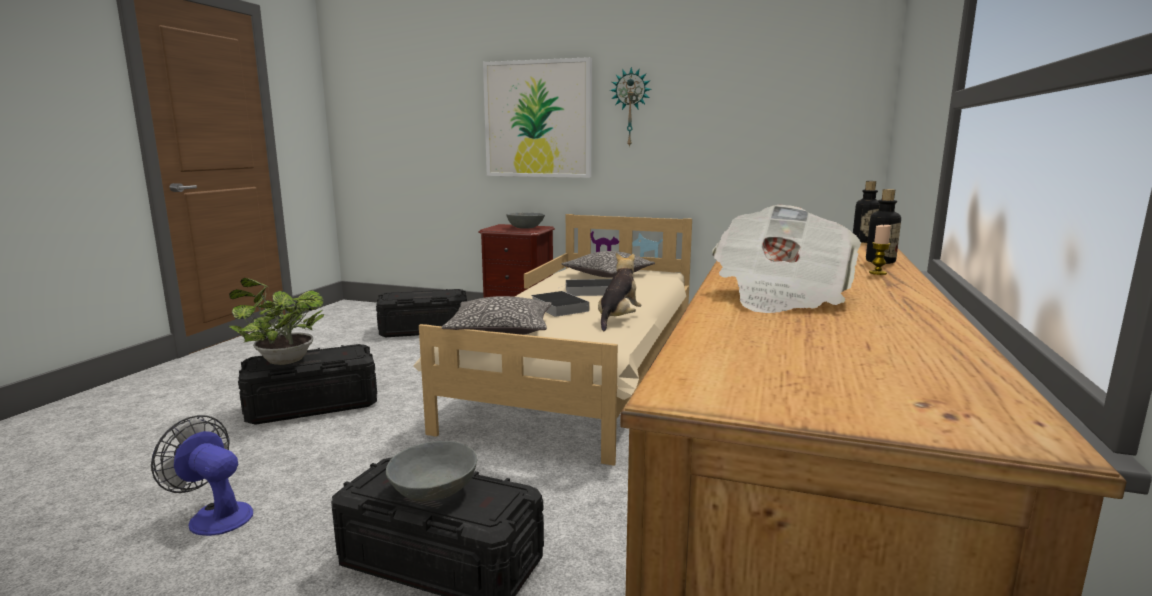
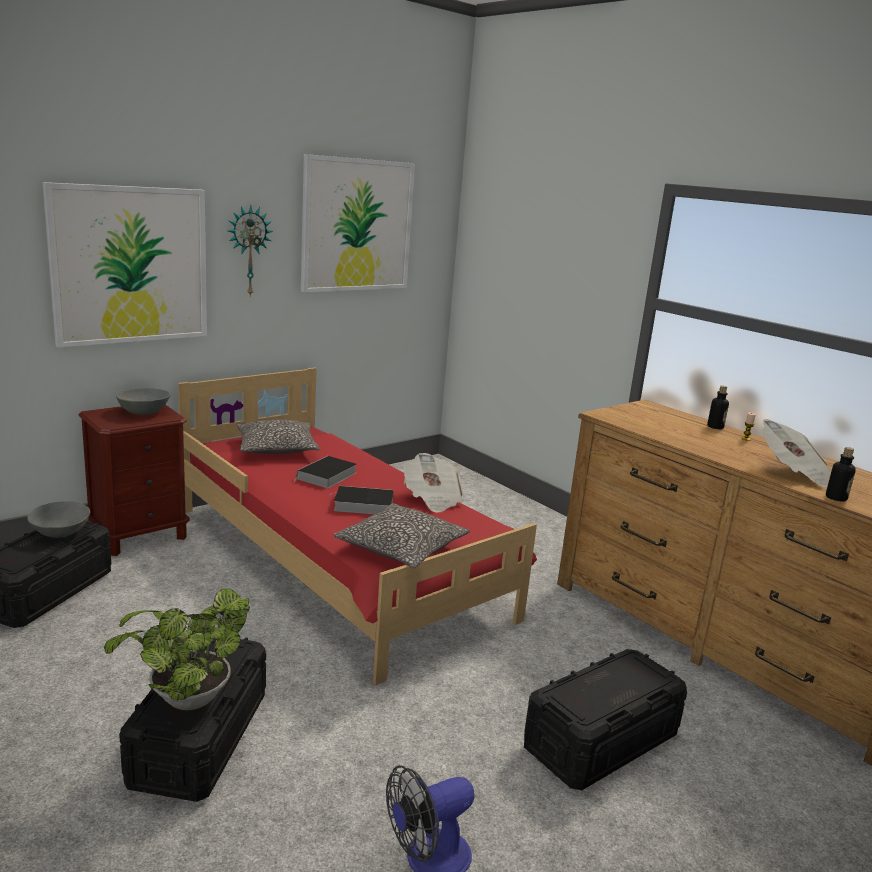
camera: 60 degrees left, 5 degrees up
(433, 490) = (611, 687): grey bowl -> grey bowl (60, 532)
(585, 373) = (338, 561): beige bed -> red bed
(618, 319) = (432, 499): plush toy -> newspaper
(746, 80) = (357, 225): none -> picture
(864, 241) = (647, 405): bottle -> bottle (836, 498)

